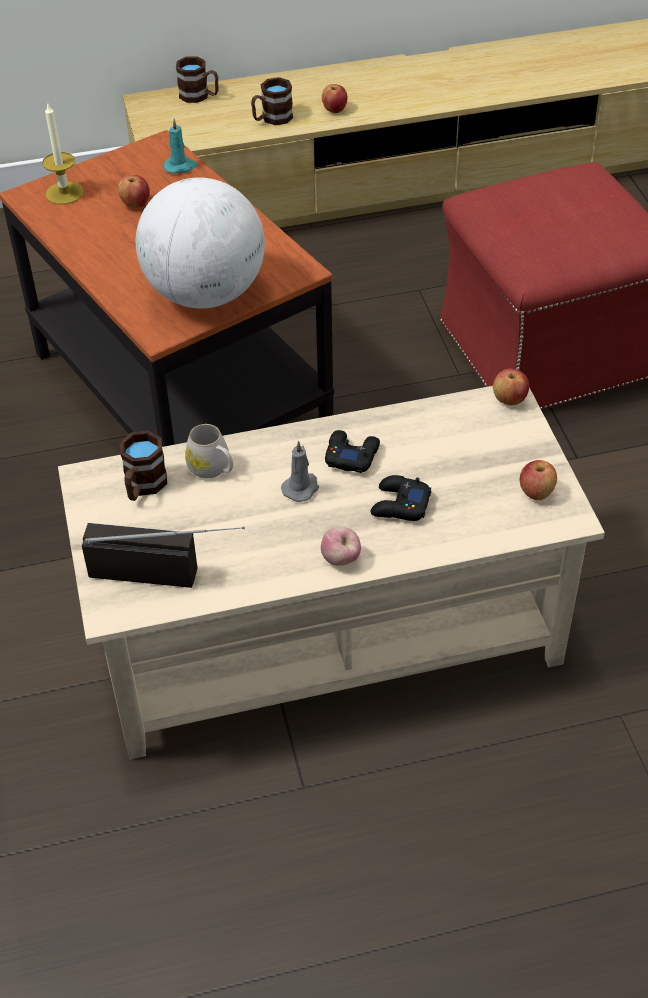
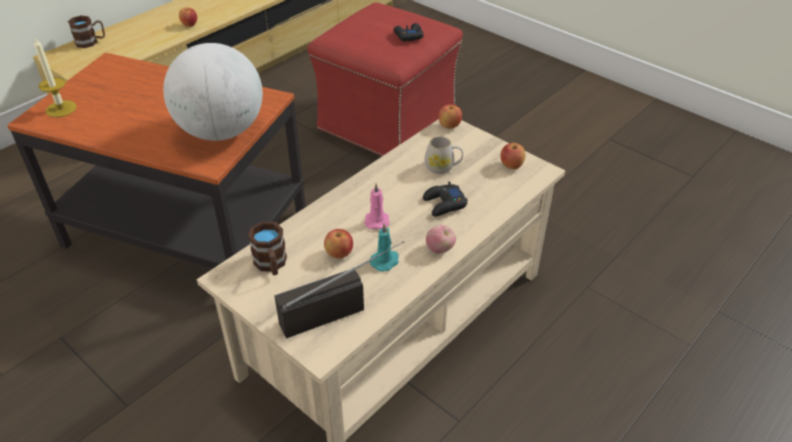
camera: 35 degrees left, 5 degrees down
(135, 204) = (122, 98): apple -> apple (339, 253)
(180, 166) = (135, 69): turquoise candle -> turquoise candle (385, 261)
(212, 469) = (309, 234): white mug -> white mug (443, 167)
(272, 119) = (152, 40): brown mug -> none
(301, 488) = (377, 220): grey candle -> pink candle
(351, 455) = (389, 190): black game controller -> black game controller (408, 36)

